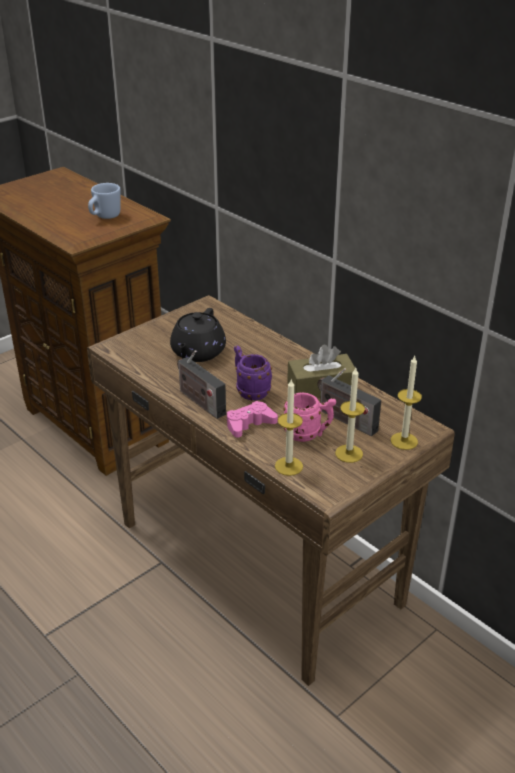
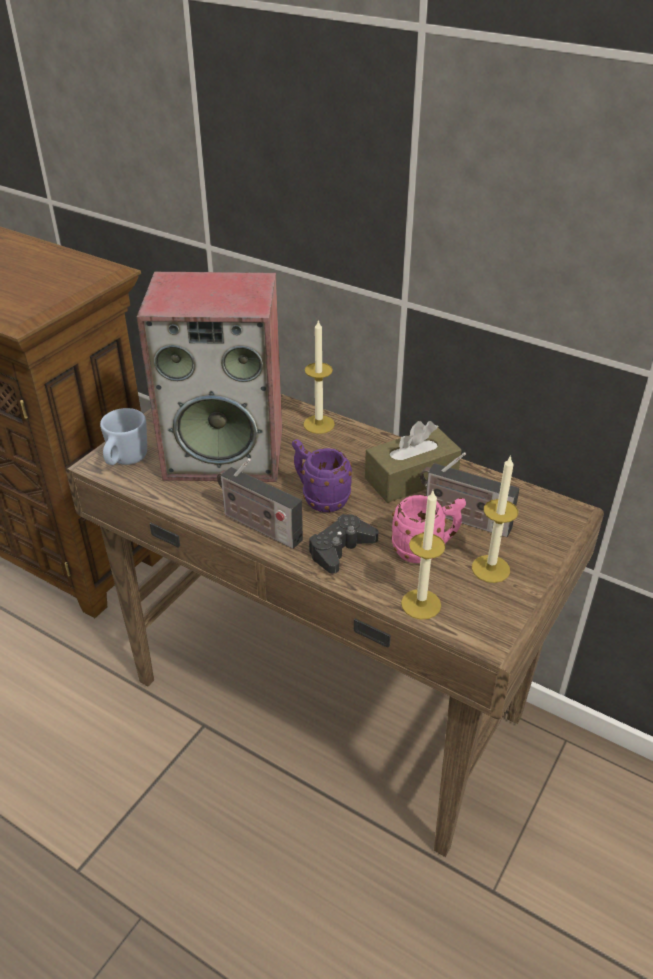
camera: 15 degrees left, 5 degrees up
(104, 217) = (47, 278): blue mug -> blue mug (125, 461)
(197, 353) = (226, 453): black teapot -> speaker
(249, 424) = (340, 549): pink game controller -> black game controller
(404, 441) = (550, 536): candle -> candle (319, 424)

